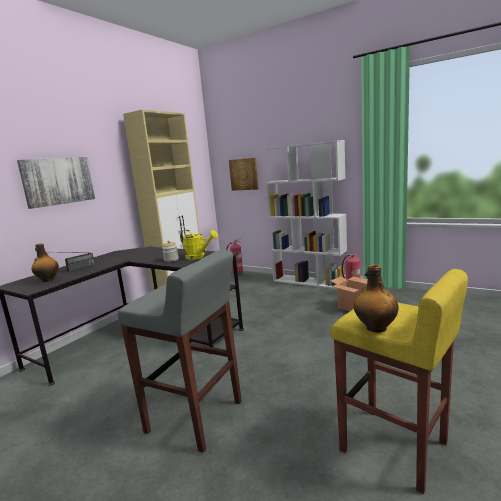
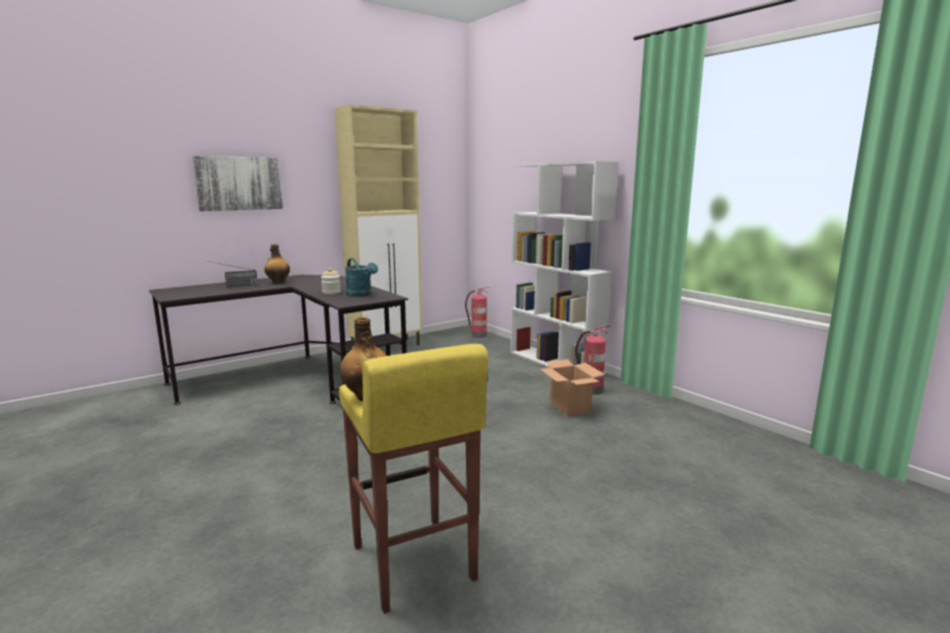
camera: 20 degrees right, 0 degrees up
(48, 280) = (196, 291): bottle -> bottle (278, 282)
(196, 417) = (260, 470): grey stool -> none
(199, 257) = (361, 295): yellow watering can -> turquoise watering can
(244, 174) = (502, 198): picture -> none

